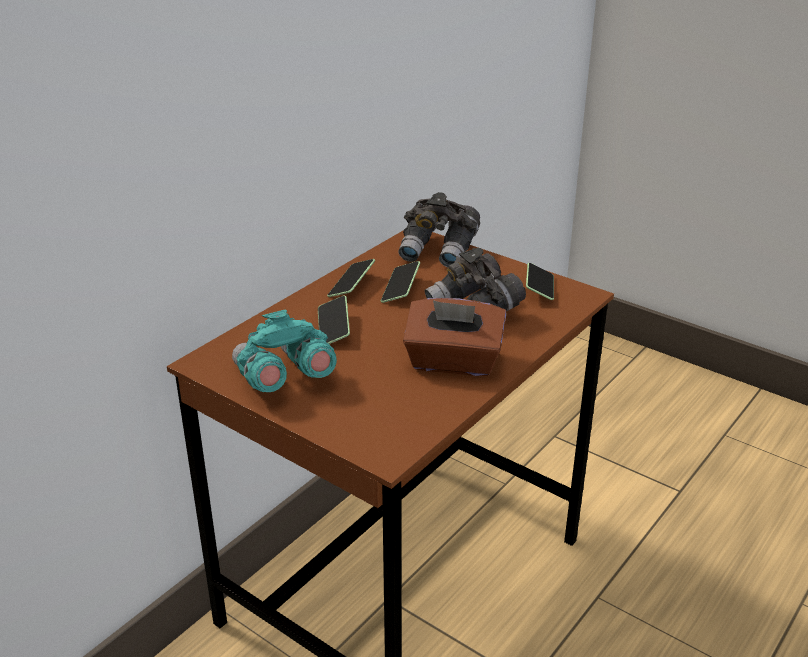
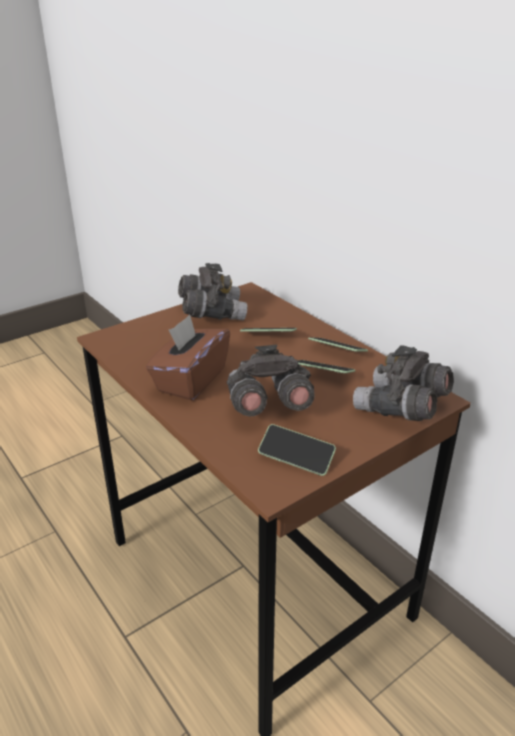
camera: 105 degrees right, 0 degrees up
(282, 379) = (211, 313): turquoise binoculars -> grey binoculars

